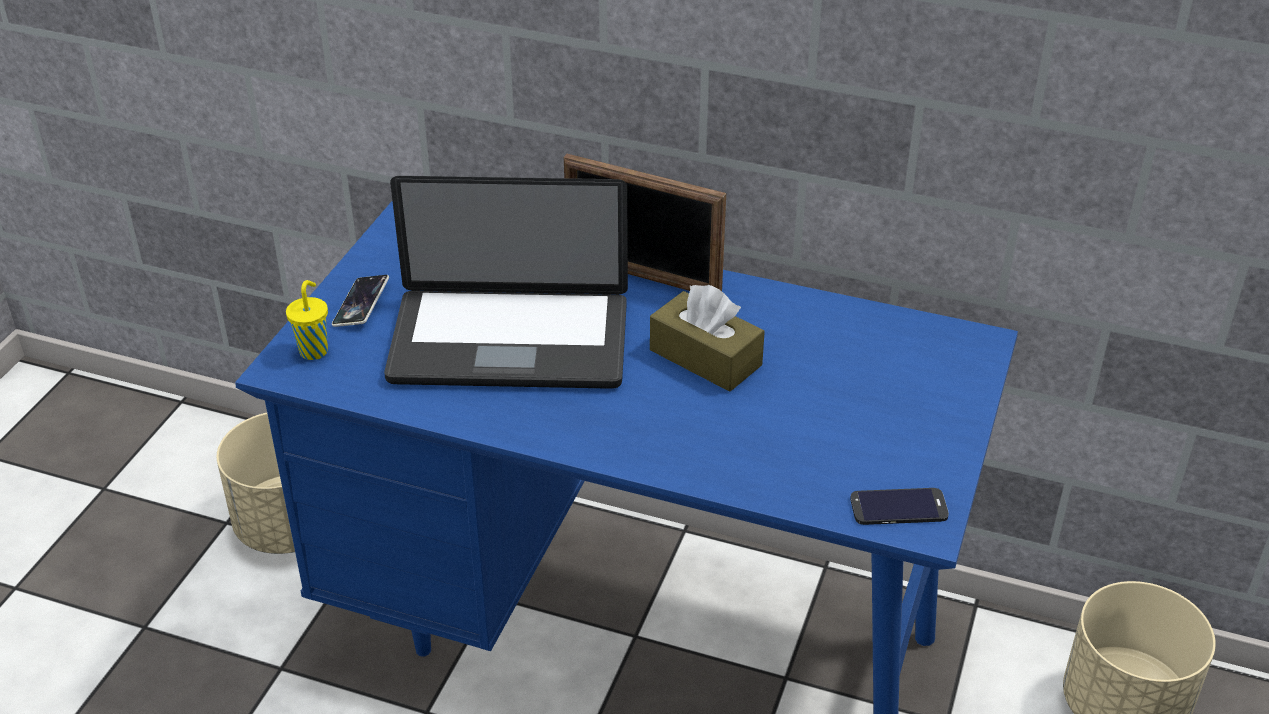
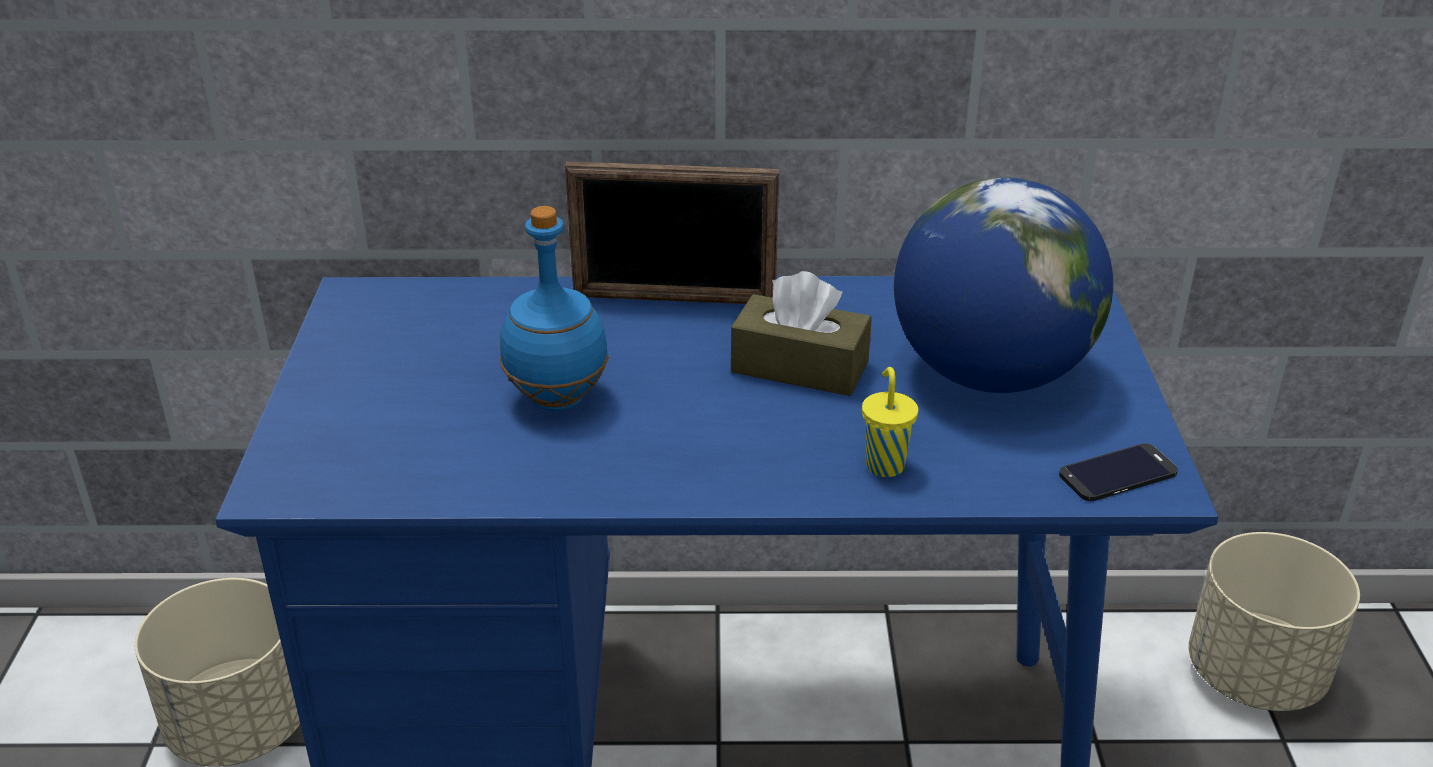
camera: 20 degrees left, 5 degrees down
(314, 350) = (308, 458): yellow cup -> yellow cup (884, 464)
(361, 305) = (344, 395): phone -> none
(509, 343) = (558, 398): laptop -> blue bottle
(853, 399) = (990, 374): none -> globe

